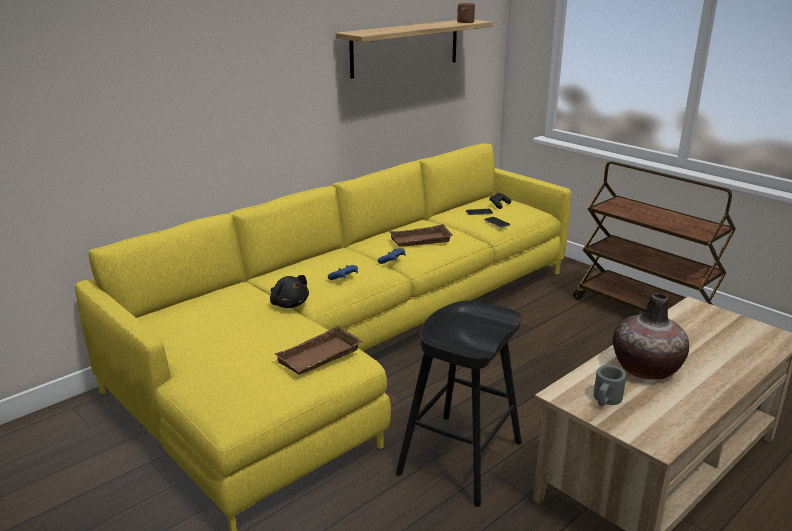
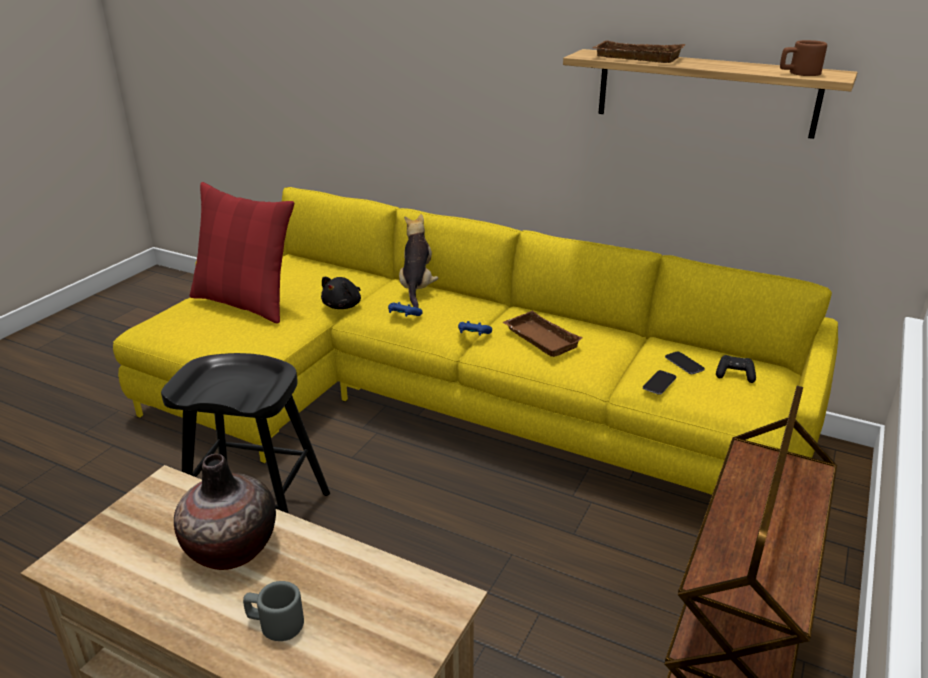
camera: 70 degrees right, 5 degrees up
(238, 348) = (245, 303): none -> red pillow
(295, 266) = (417, 287): none -> plush toy
(320, 358) = (235, 340): brown tray -> brown tray (635, 58)
(606, 400) = (153, 517): grey mug -> grey mug (275, 623)

